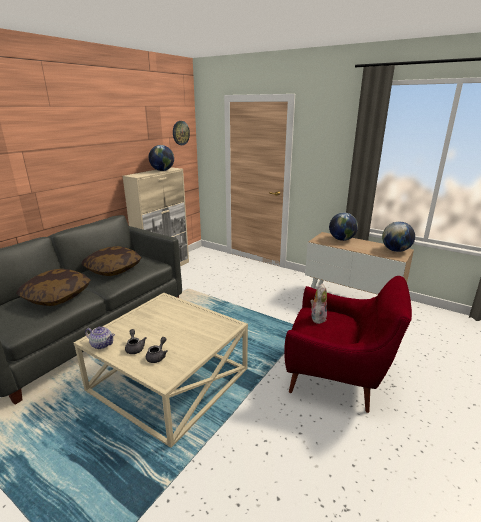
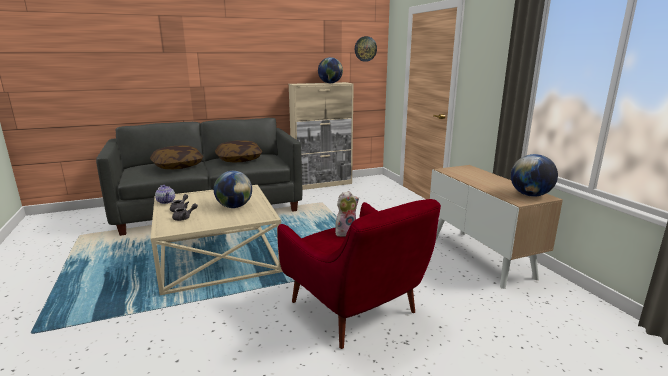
camera: 35 degrees right, 5 degrees down
(341, 239) = (478, 174): globe -> globe (234, 206)

